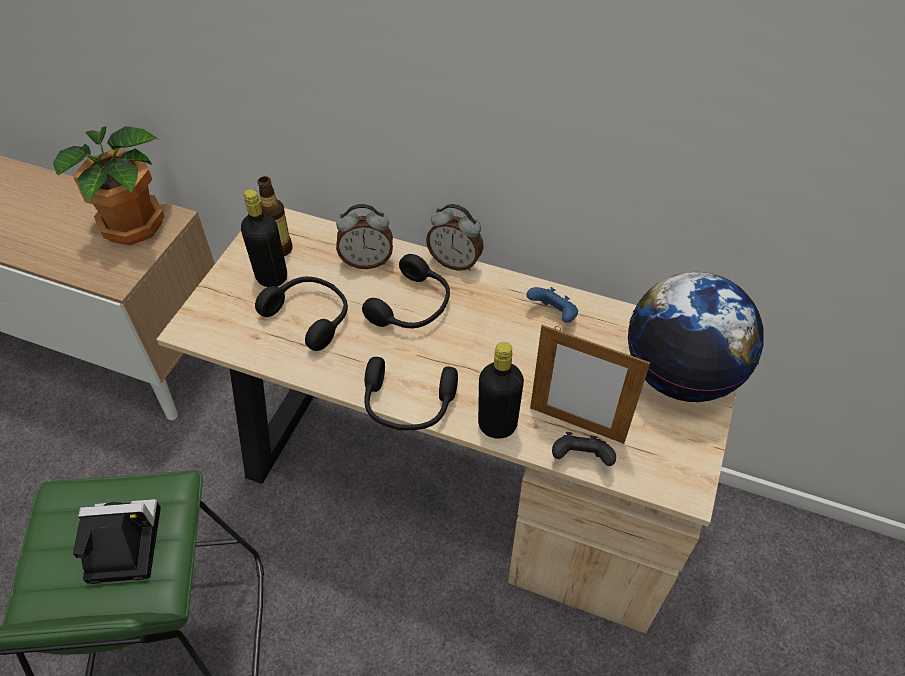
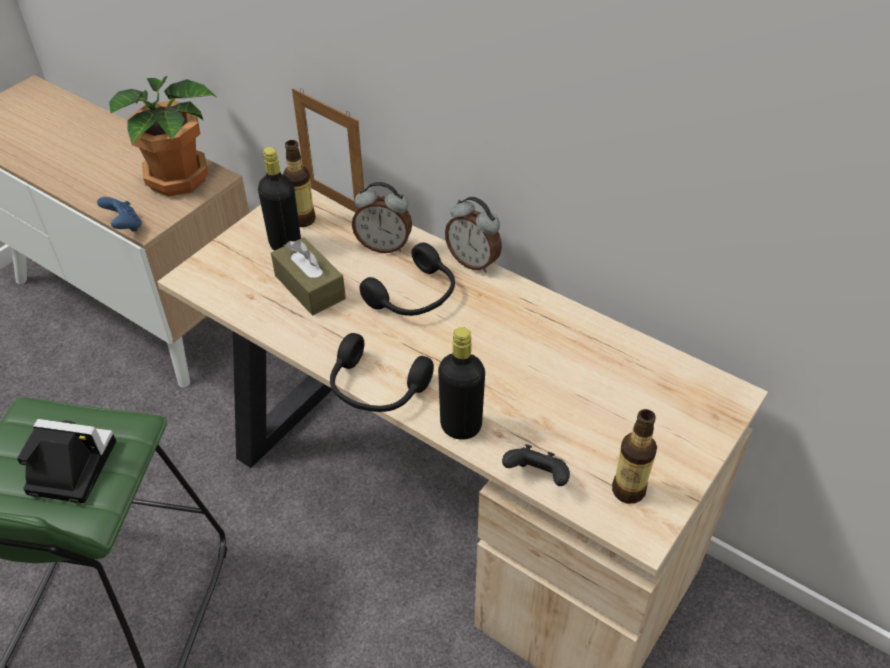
camera: 15 degrees right, 5 degrees down
(310, 316) = (310, 287): black headphones -> brown tissue box
(553, 315) = (558, 331): blue game controller -> blue game controller (124, 226)
(576, 425) = (544, 443): picture frame -> picture frame (335, 200)
(663, 453) = (628, 490): none -> bottle
(680, 374) = (676, 416): globe -> none

